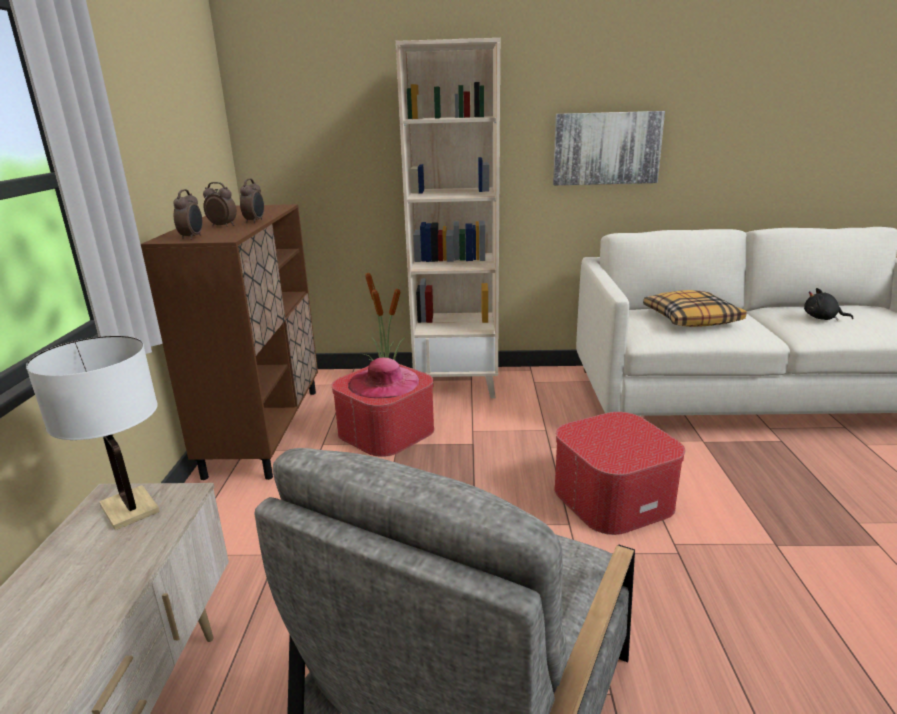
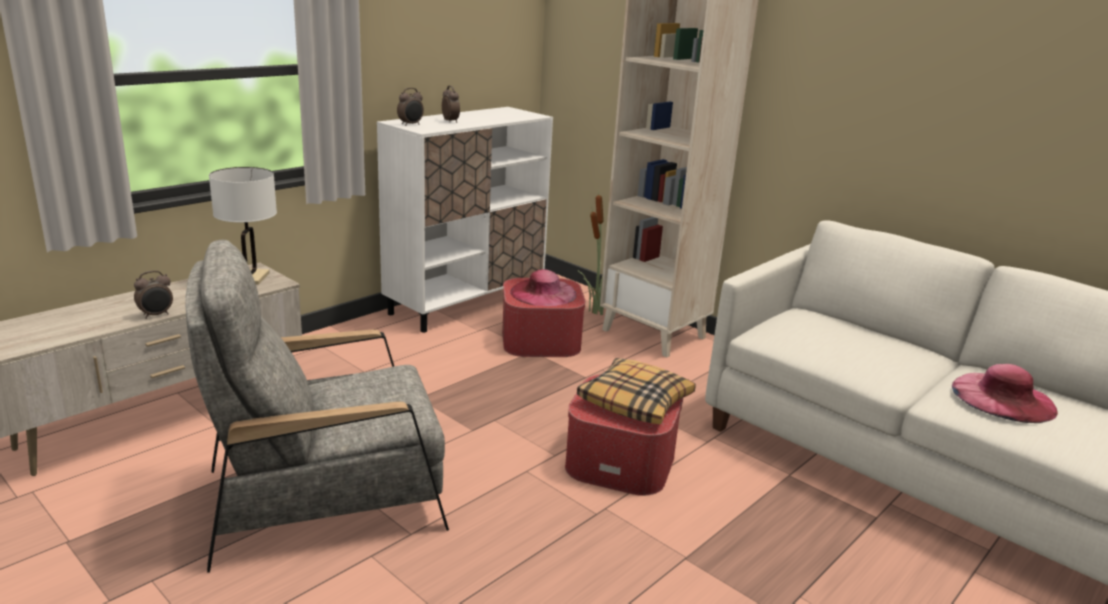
camera: 40 degrees right, 0 degrees up
(255, 221) = (478, 123): alarm clock -> alarm clock (156, 315)
(265, 430) = (466, 303): brown cabinet -> white cabinet
(606, 148) = (864, 122): picture -> none
(691, 319) = (844, 338): pillow -> pillow (635, 402)
(822, 318) = (1003, 397): black plush toy -> pink hat

